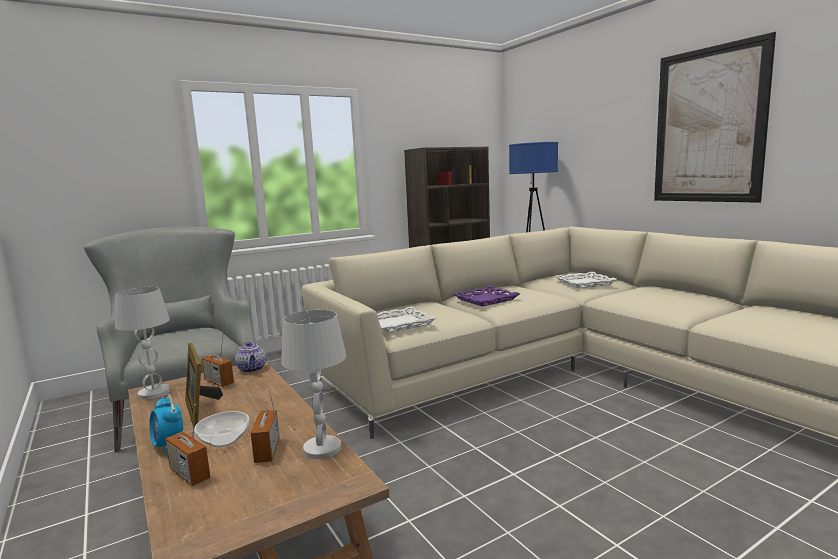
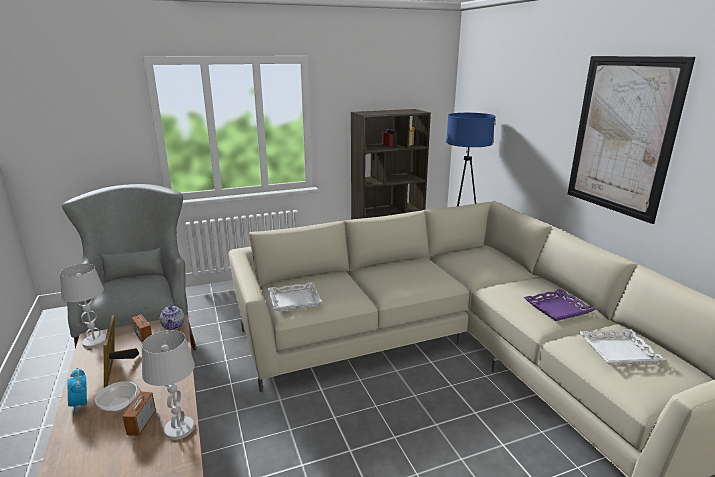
camera: 10 degrees right, 10 degrees up
(190, 474) = (81, 437): radio -> none
(486, 300) = (384, 277): purple tray -> purple tray (558, 309)
(585, 283) = (486, 265): white tray -> white tray (618, 351)

